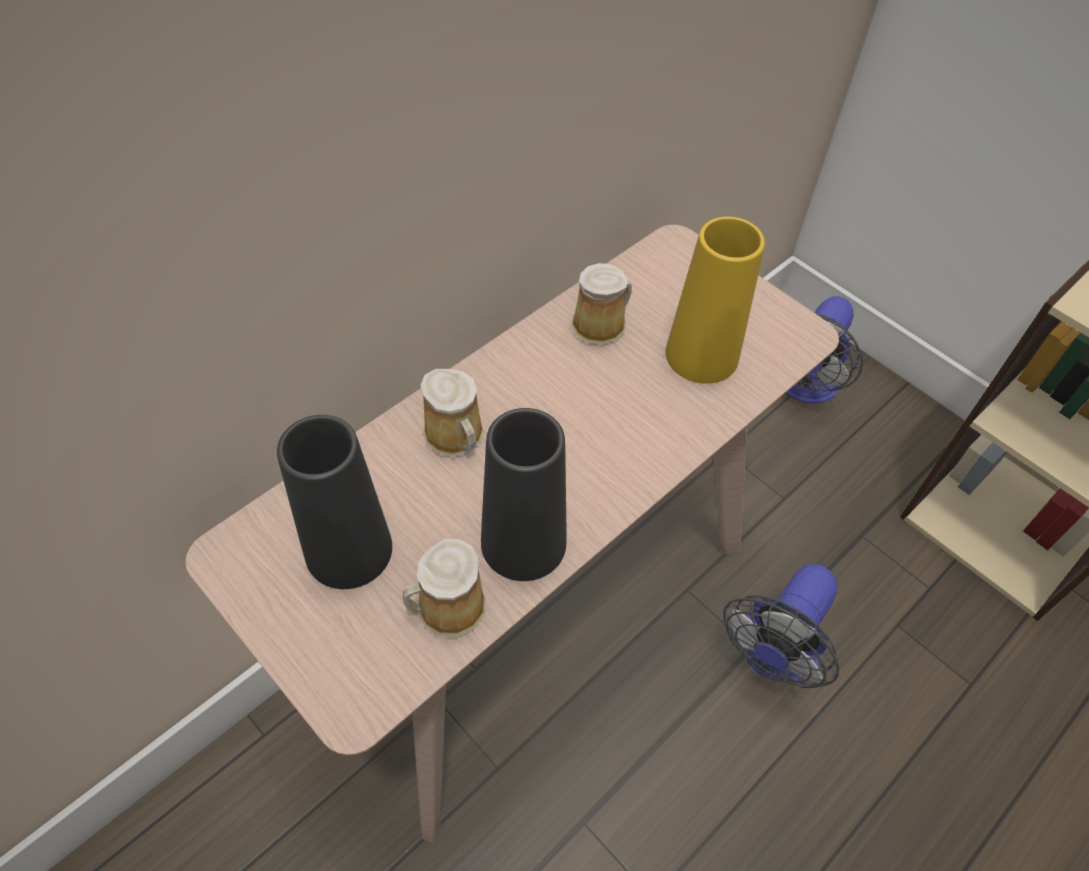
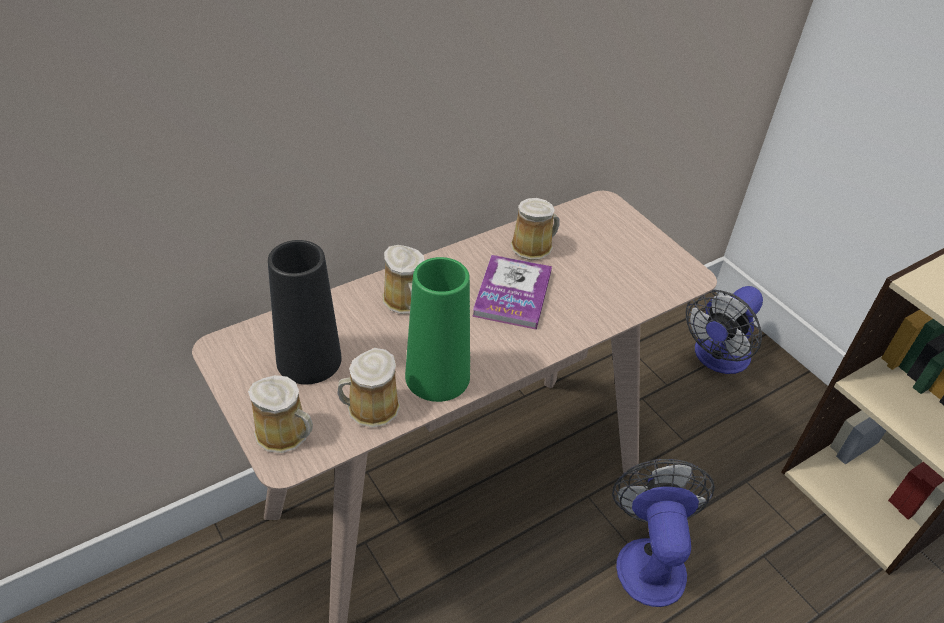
camera: 10 degrees right, 10 degrees down
(345, 669) = (285, 434): none -> mug
(523, 542) = (437, 376): black vase -> green vase
(590, 400) = (512, 294): none -> book
(701, 355) = (605, 277): yellow vase -> none
(772, 655) = (649, 558): fan -> fan turned 135 degrees clockwise

